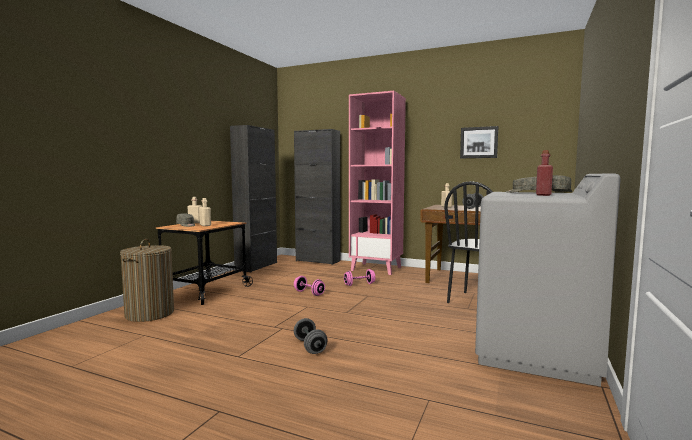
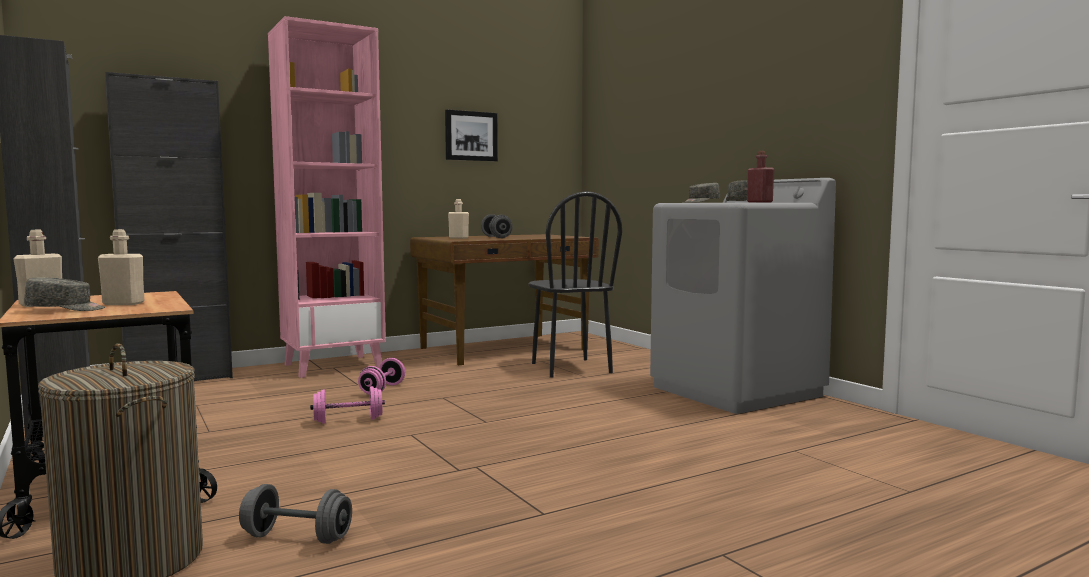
camera: 55 degrees left, 0 degrees up
(310, 346) = (578, 465): grey dumbbell -> grey dumbbell (297, 537)

